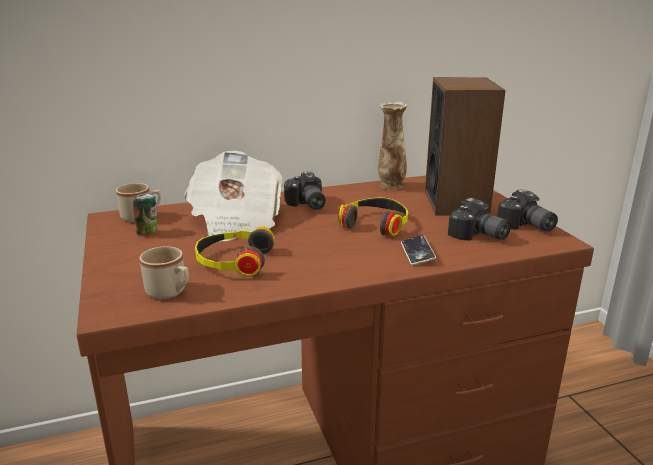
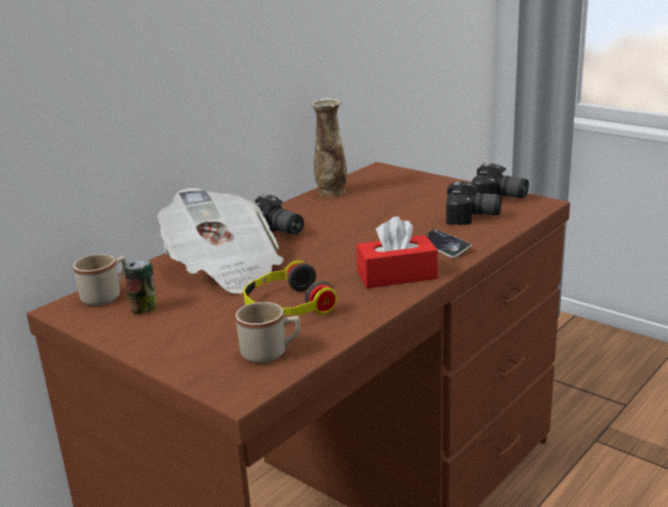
camera: 30 degrees left, 0 degrees up
(345, 264) = (397, 275): none -> red tissue box
(375, 223) = (369, 232): headphones -> none
(456, 202) = (413, 193): speaker -> none

